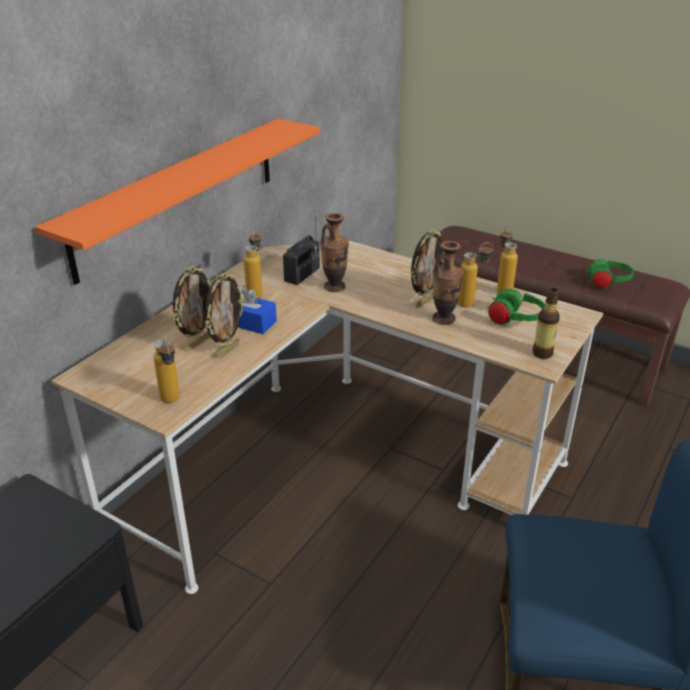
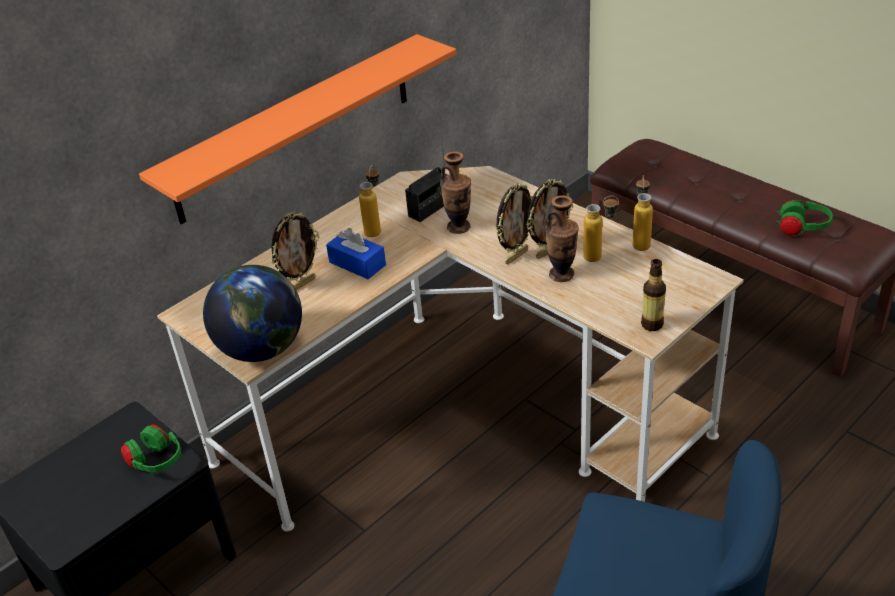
camera: 15 degrees right, 5 degrees up
(172, 402) = (262, 348): bottle -> globe
(227, 350) = (328, 295): picture frame -> picture frame (516, 256)
(514, 321) = (638, 282): green headphones -> green headphones (156, 462)

